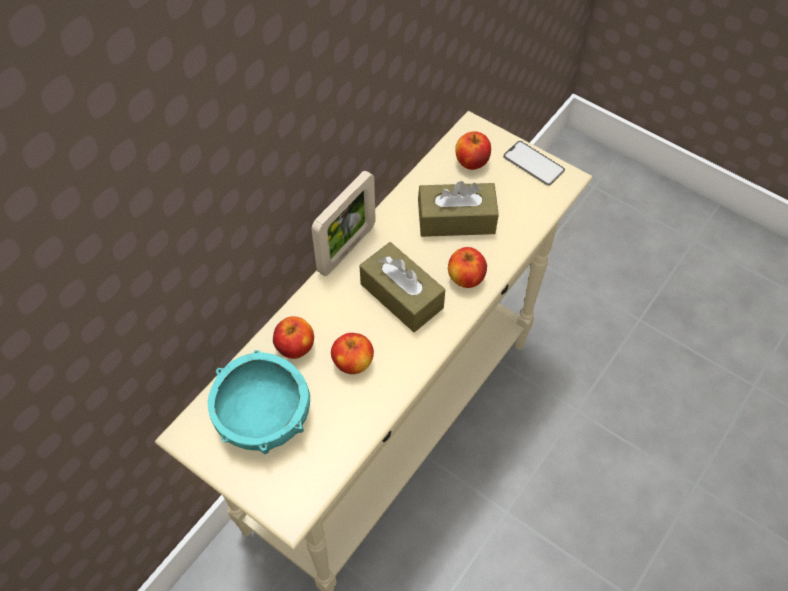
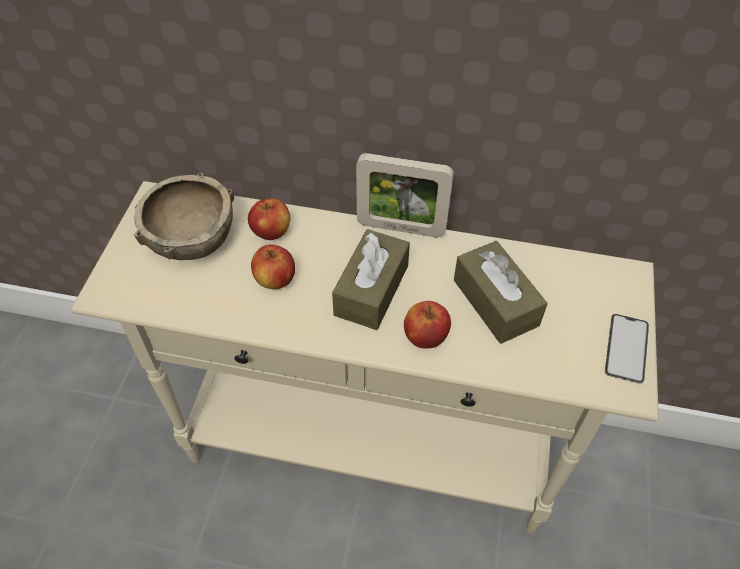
camera: 65 degrees right, 5 degrees down
(263, 415) = (191, 237): turquoise bowl -> brown bowl
(471, 162) = (582, 289): apple -> none

